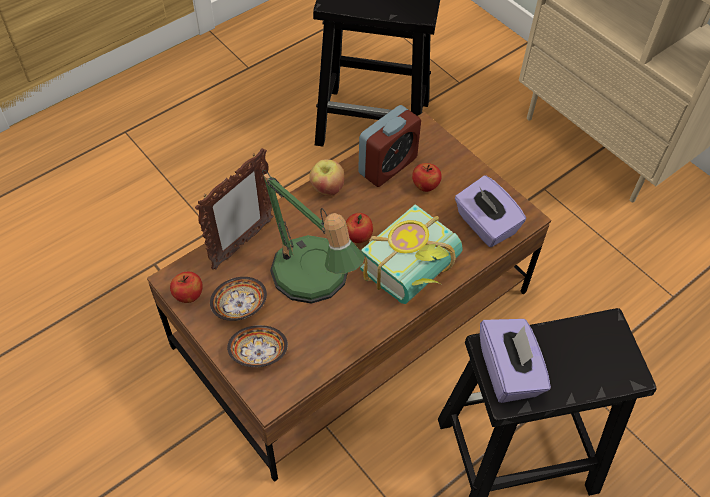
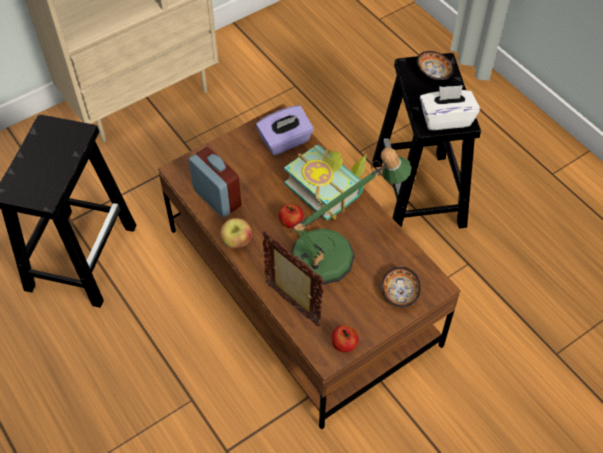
camera: 85 degrees left, 0 degrees up
(240, 306) = (356, 306): bowl -> bowl (433, 73)
(425, 186) = (242, 174): apple -> none
(509, 371) = (446, 119): purple tissue box -> white tissue box

